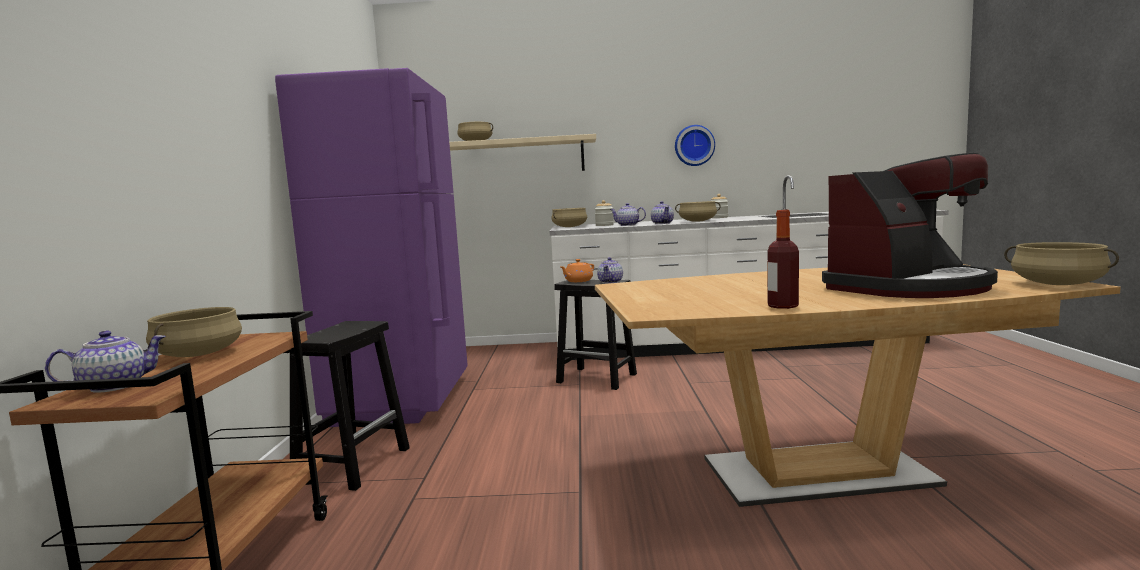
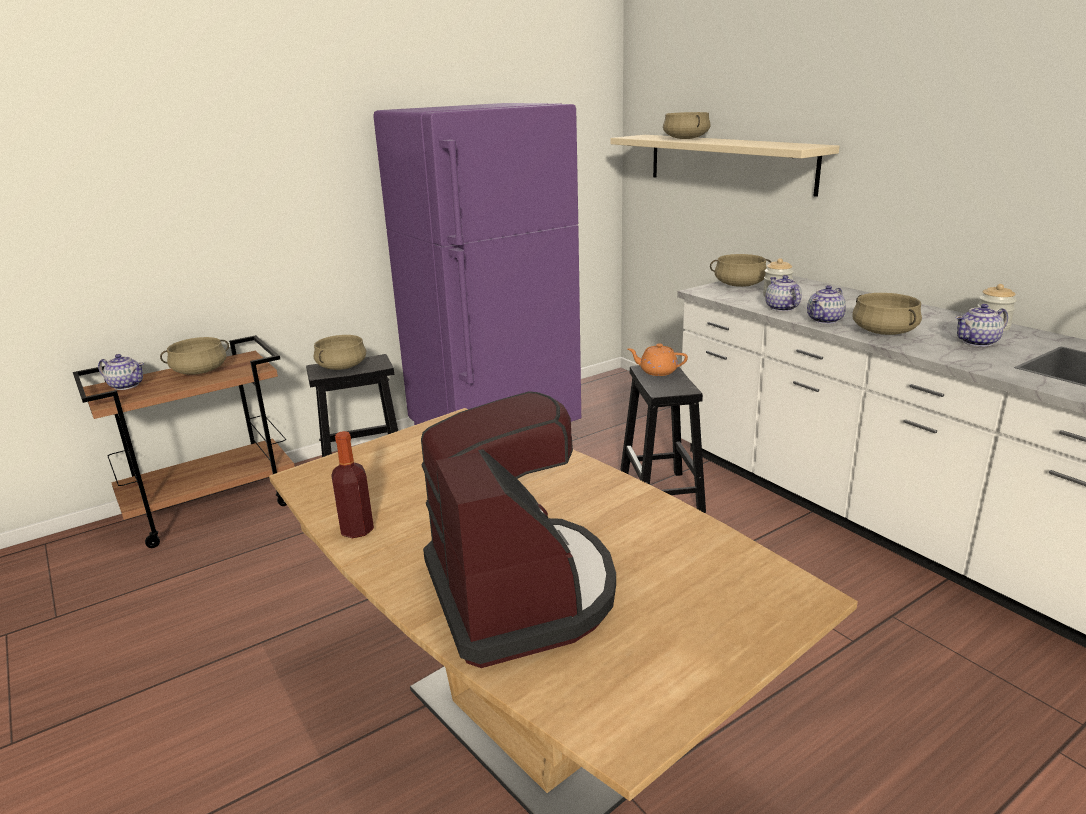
camera: 55 degrees right, 15 degrees up
(611, 282) = (669, 389): teapot -> teapot (978, 342)
(694, 145) = (998, 181): wall clock -> none
(909, 287) = (521, 592): coffee machine -> coffee machine turned 135 degrees counterclockwise
(1056, 284) = (613, 721): beige cooking pot -> beige cooking pot (341, 366)

